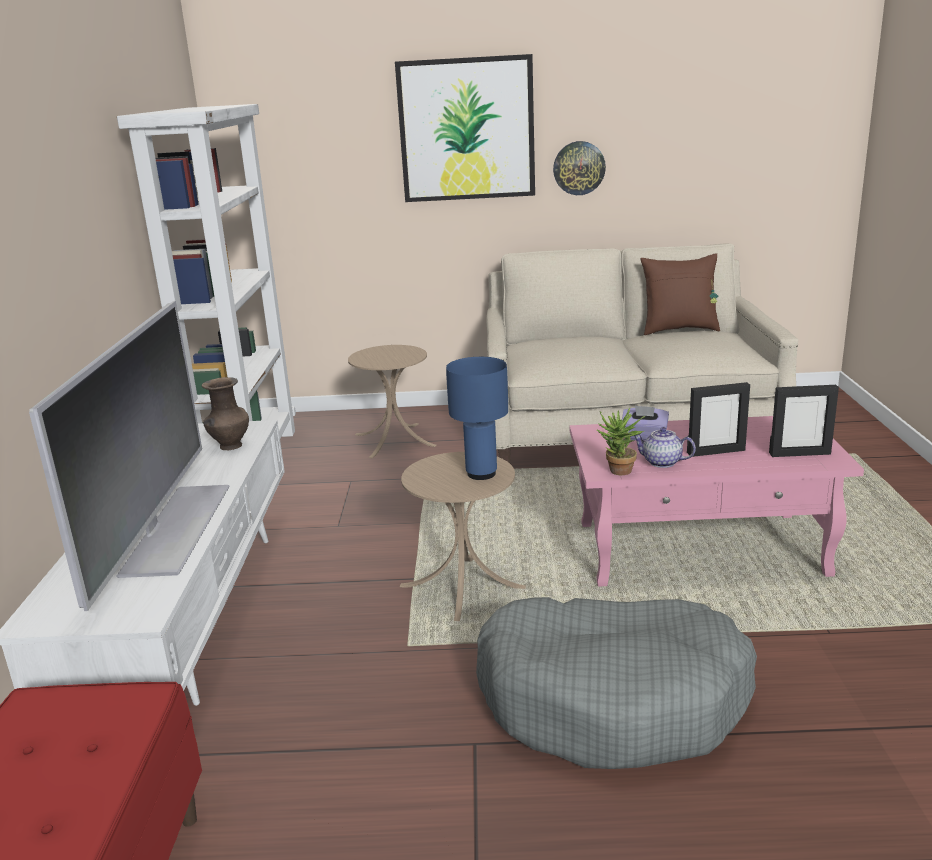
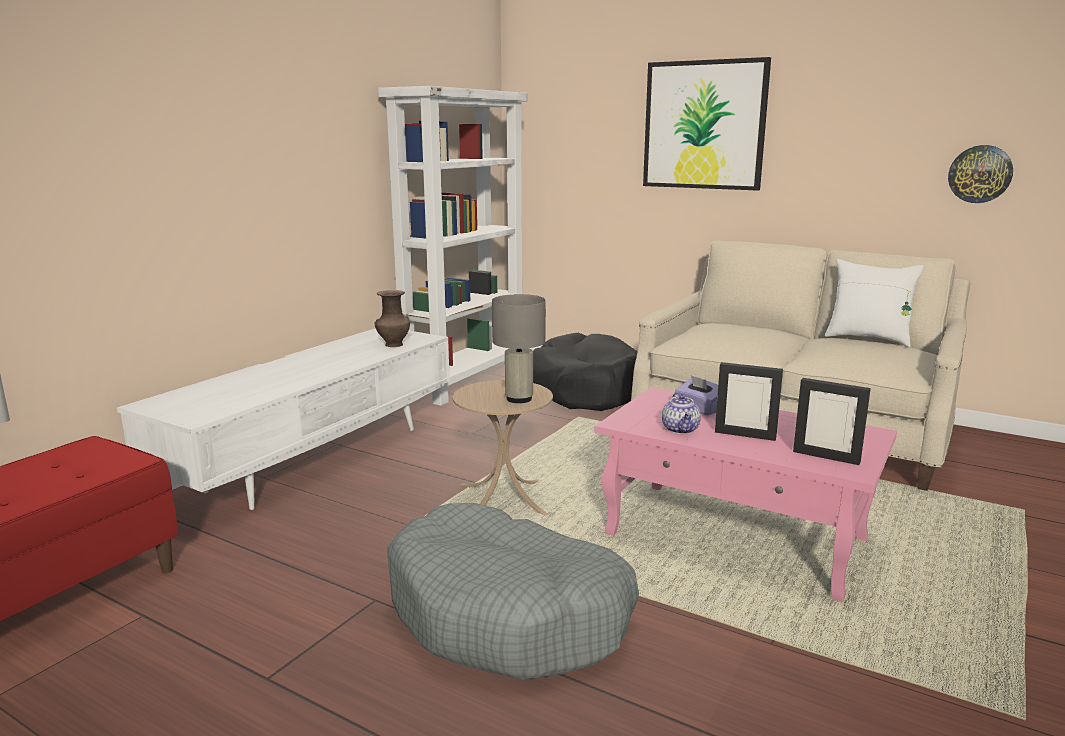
camera: 30 degrees right, 5 degrees down
(174, 528) = (286, 380): television -> none
(395, 440) = (586, 389): beige side table -> black dog bed
(481, 473) = (519, 398): blue table lamp -> grey table lamp
(579, 168) = (806, 168): wall clock -> wall clock (980, 174)
(618, 472) = (631, 427): potted plant -> none
(661, 462) = (681, 429): teapot -> teapot turned 150 degrees counterclockwise
(679, 330) = (867, 339): brown pillow -> white pillow

